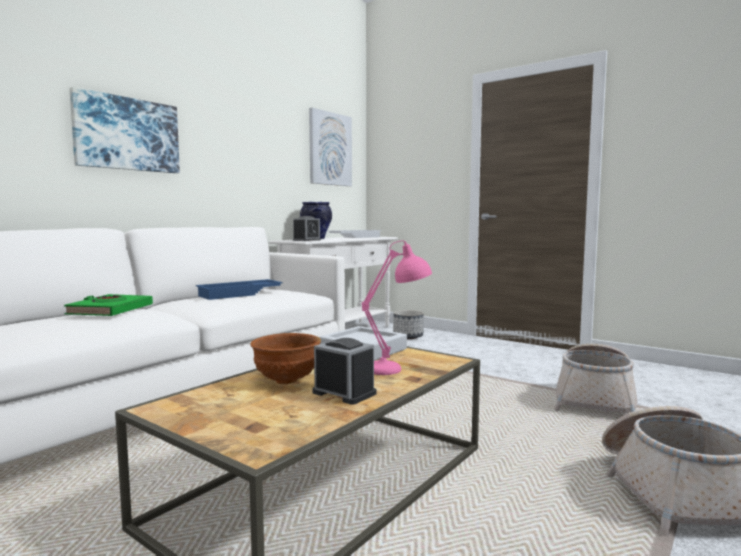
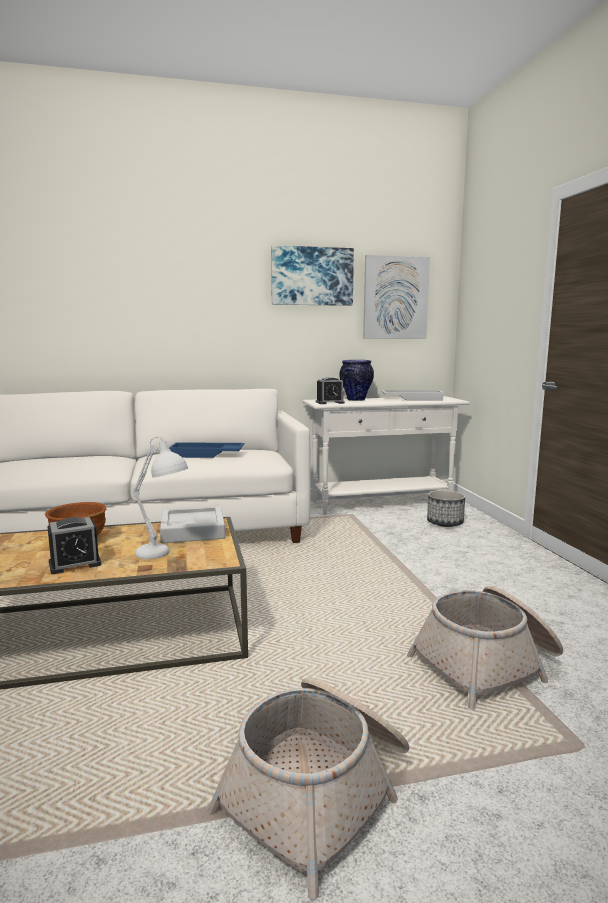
camera: 40 degrees right, 5 degrees up
(110, 310) = (85, 458): green book -> none
(127, 134) = (155, 309): picture -> picture (312, 276)
(344, 393) = (75, 564): alarm clock -> alarm clock turned 75 degrees clockwise
(398, 368) = (162, 555): pink table lamp -> white table lamp

